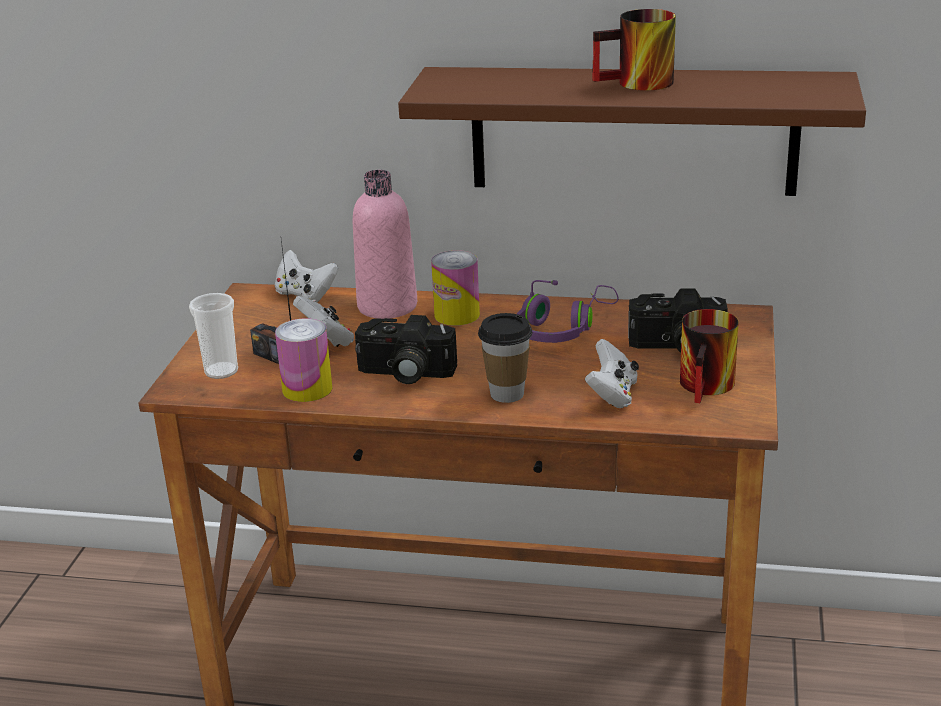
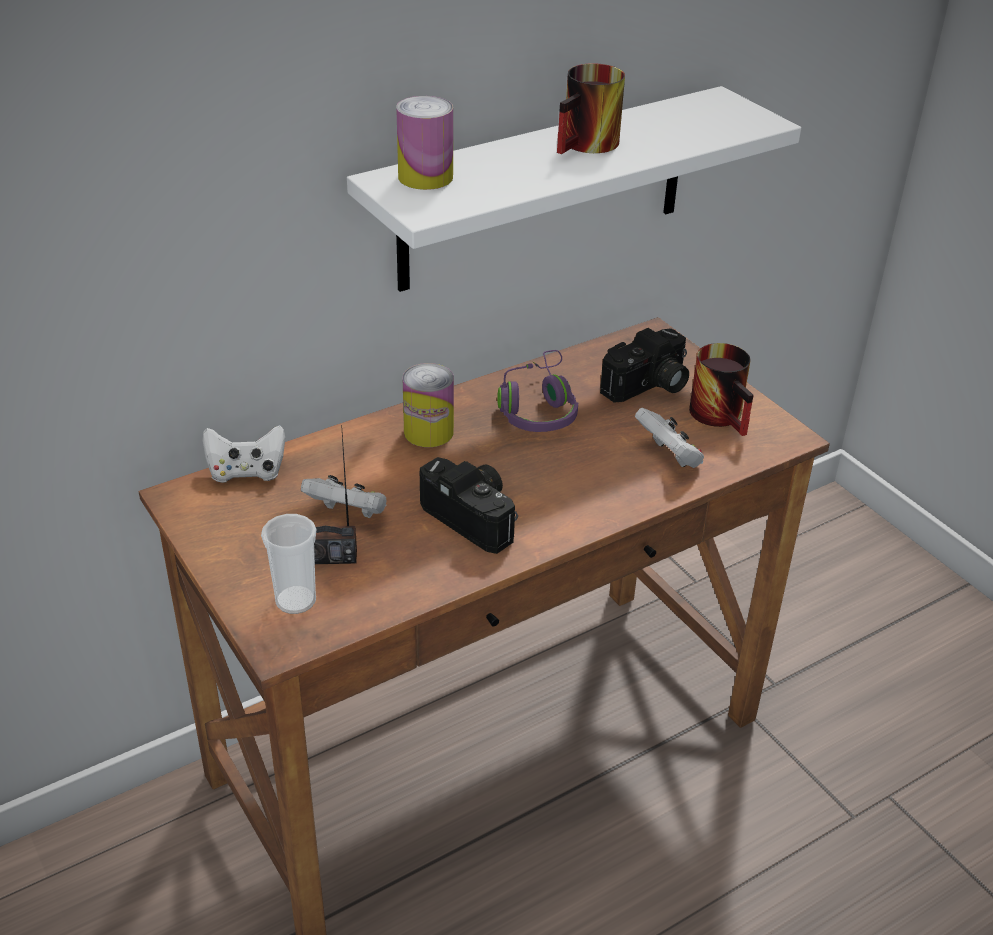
camera: 45 degrees left, 10 degrees up
(307, 389) = (412, 577): can -> can (425, 177)
(387, 306) = (350, 450): pink bottle -> none
(404, 373) = (475, 517): camera -> camera turned 105 degrees counterclockwise
(507, 394) = (590, 495): cup -> none
(633, 130) = (545, 189): brown shelf -> white shelf

